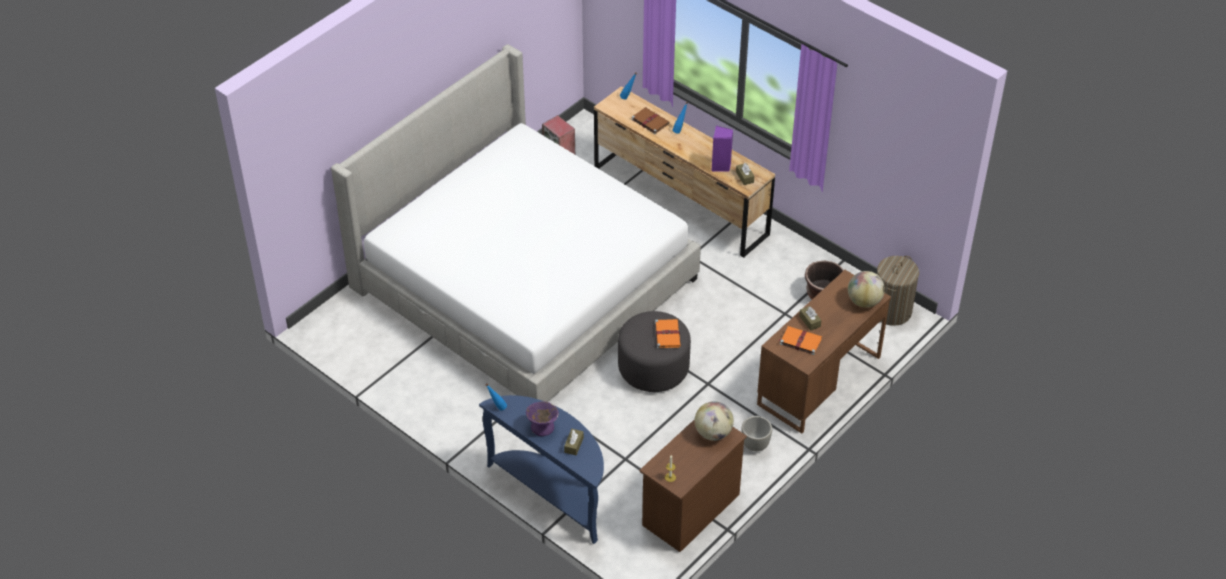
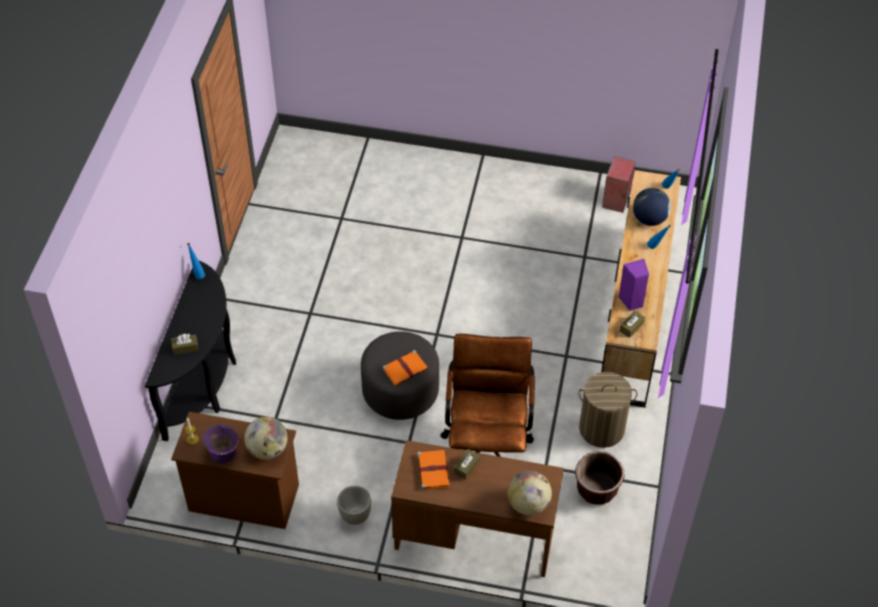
camera: 60 degrees right, 5 degrees up
(524, 283) = (438, 249): bed -> none
(542, 427) = (193, 315): purple bowl -> purple bowl (222, 453)
(553, 492) = (204, 383): blue console table -> black console table
(649, 121) = (649, 219): brown book -> globe
(740, 337) = (487, 443): none -> brown office chair
(891, 311) = (617, 561): laundry basket -> laundry basket (601, 429)

